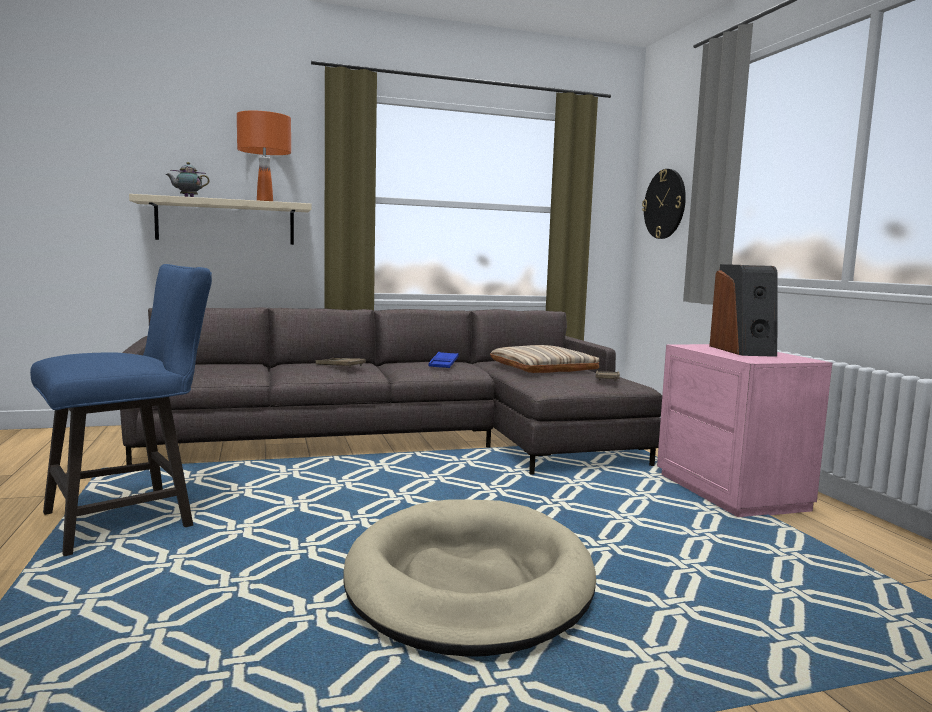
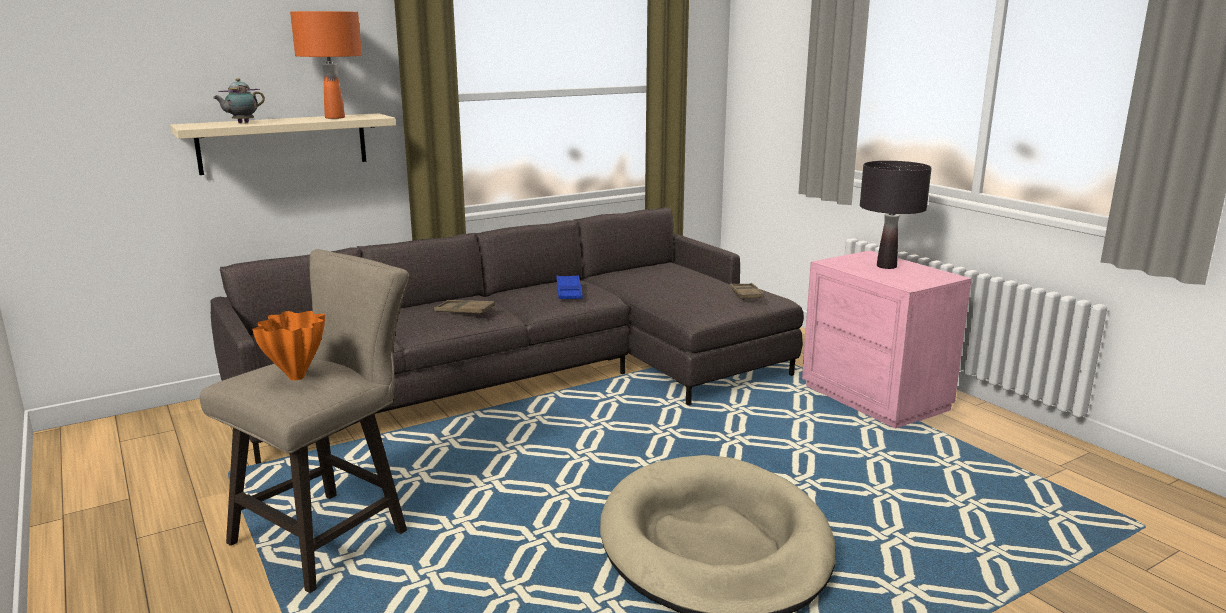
camera: 15 degrees left, 10 degrees up
(102, 356) = (298, 377): none -> orange vase
(130, 518) = (330, 533): blue stool -> beige stool
(543, 368) = (670, 282): beige pillow -> none
(665, 204) = (767, 80): wall clock -> none
(743, 351) = (886, 266): speaker -> black table lamp

